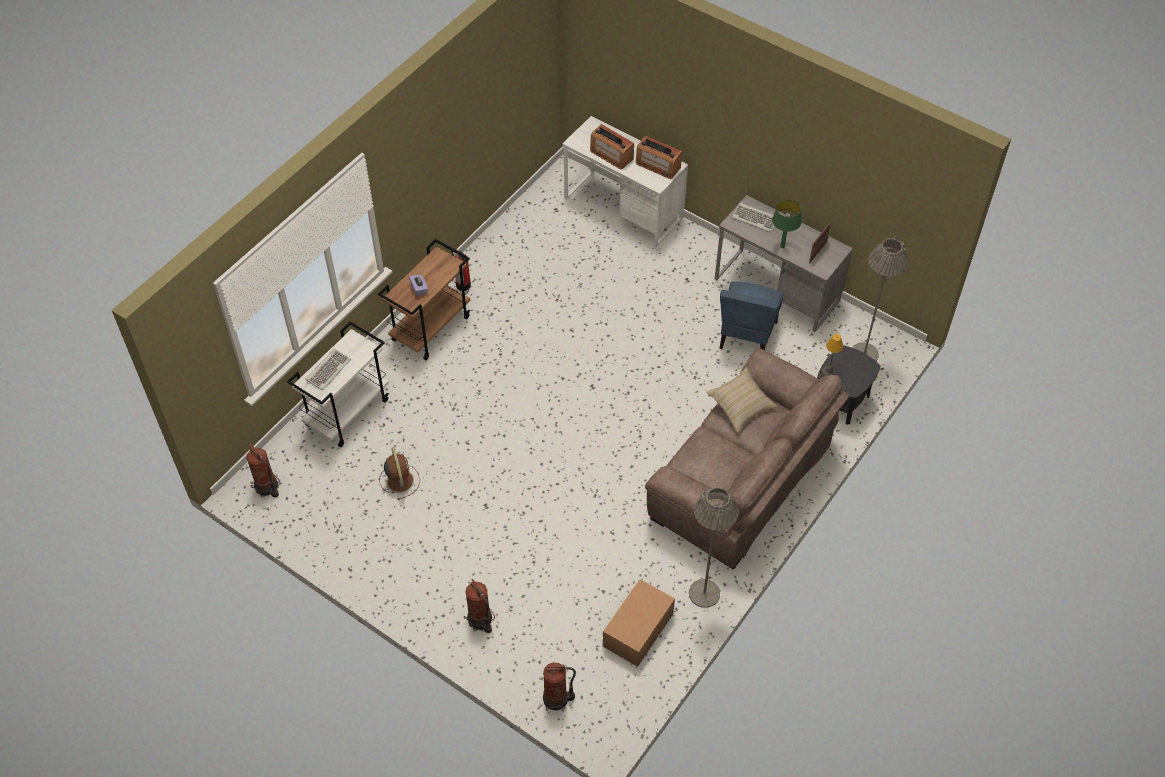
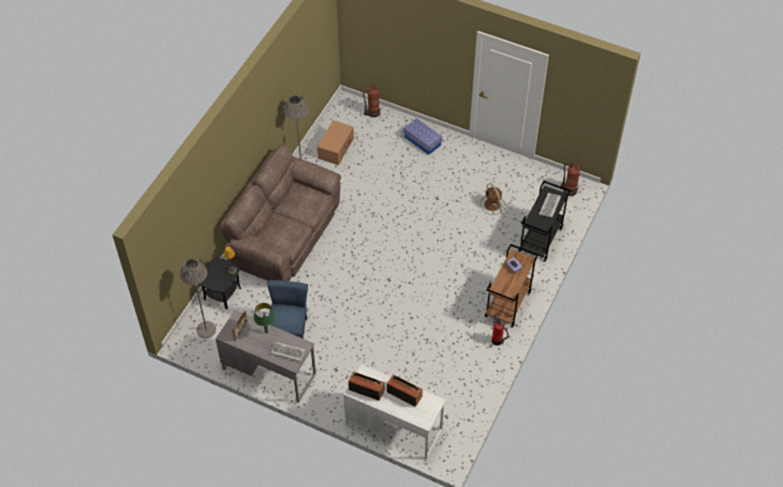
camera: 170 degrees right, 0 degrees up
(348, 412) = (540, 240): white cart -> black cart
(480, 620) = (422, 141): fire extinguisher -> storage box
(740, 406) = (288, 237): beige pillow -> none

